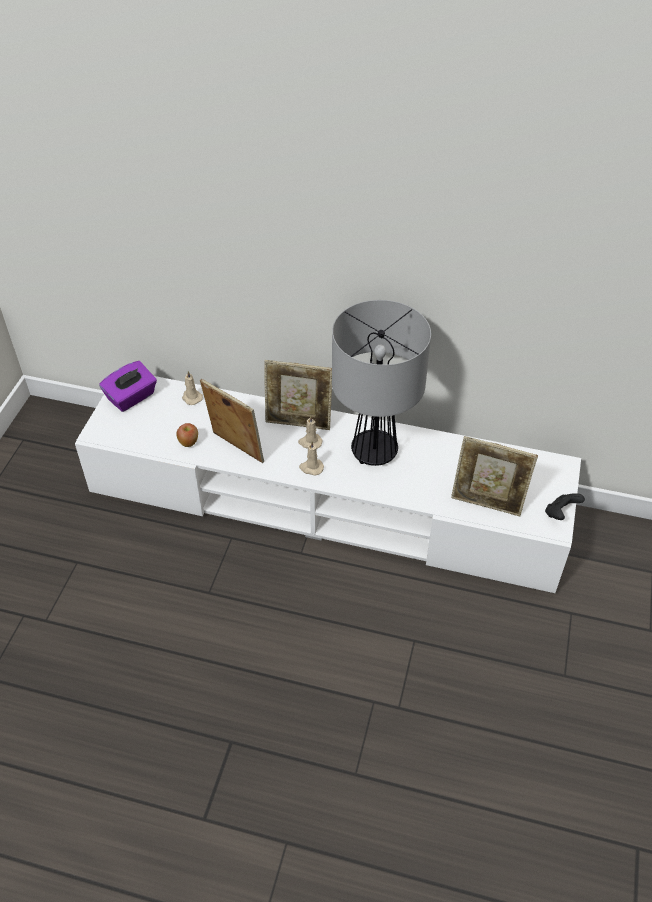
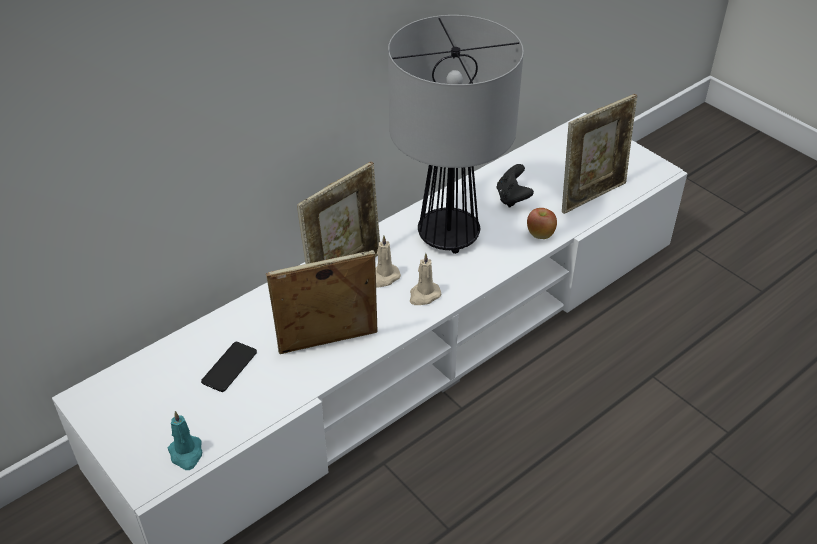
camera: 55 degrees left, 5 degrees down
(121, 437) = (186, 454): none -> turquoise candle
(131, 397) = (124, 408): purple tissue box -> none
(188, 419) = (229, 367): none -> phone
(189, 442) = (271, 385): apple -> apple (540, 234)
(191, 397) = (195, 346): beige candle -> none
(560, 513) = (642, 158): black game controller -> black game controller (512, 198)

